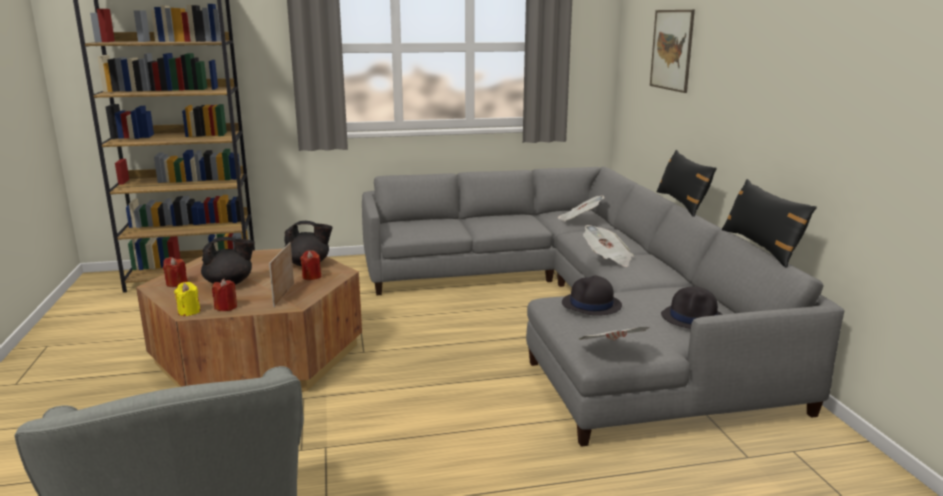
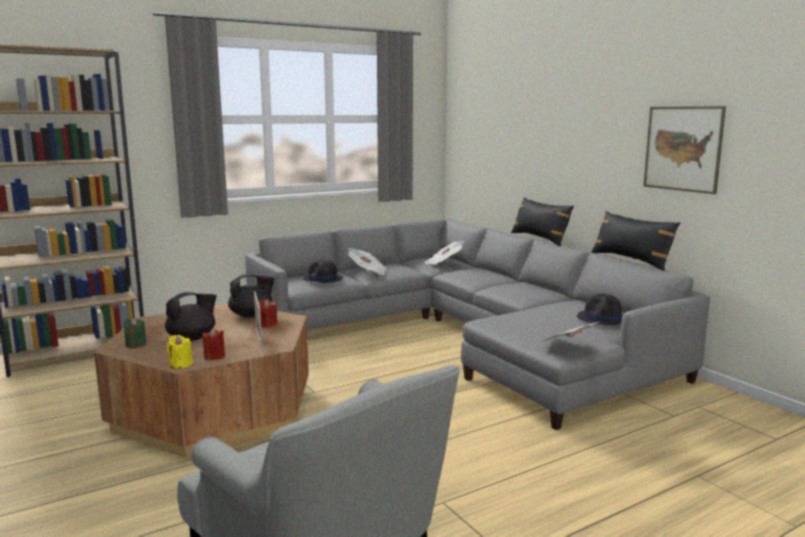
camera: 20 degrees left, 5 degrees down
(176, 283) = (136, 344): red candle -> green candle
(591, 305) = (520, 319): black hat -> black hat (322, 279)
(608, 259) = (497, 287): newspaper -> newspaper (368, 272)
(671, 50) = (508, 118): picture -> picture (682, 148)

